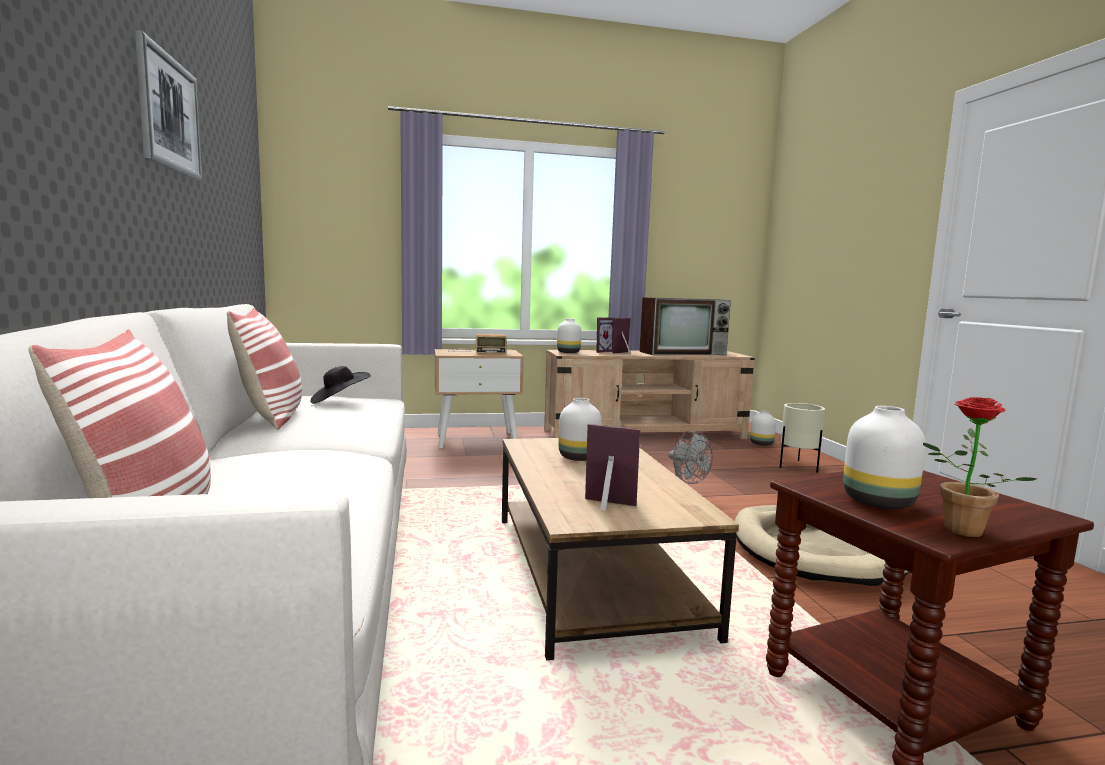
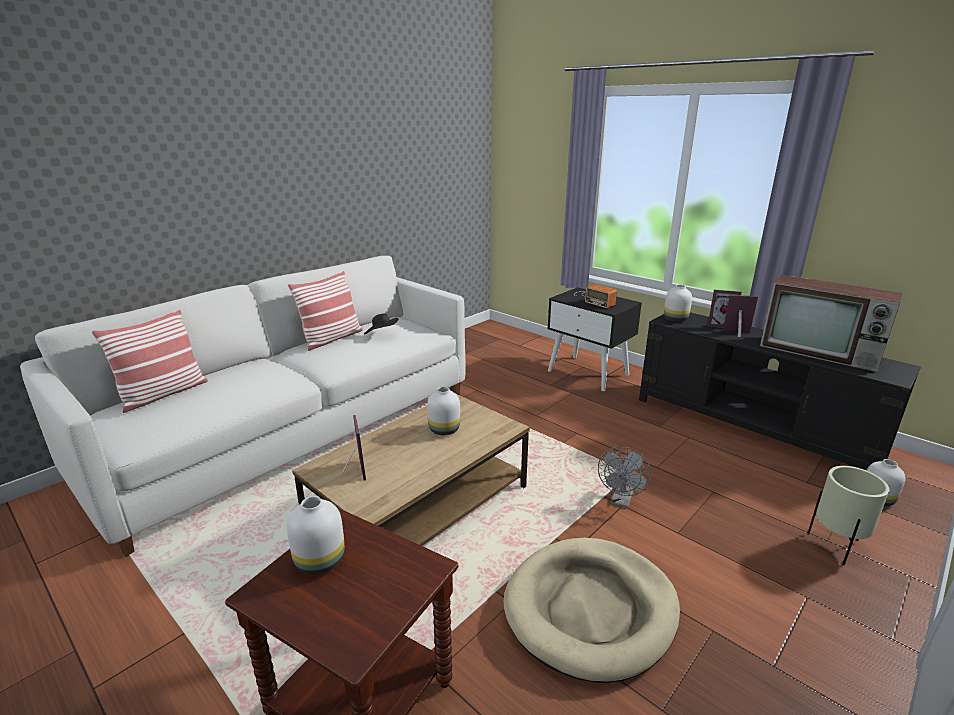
camera: 55 degrees right, 15 degrees up
(168, 114) = (345, 139): picture -> none
(477, 439) = (588, 373): beige nightstand -> black nightstand
(646, 434) = (753, 426): beige tv stand -> black tv stand
(958, 531) = (274, 602): potted plant -> none

